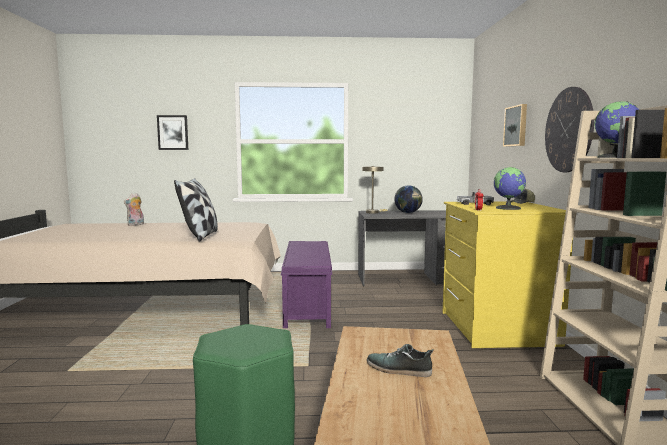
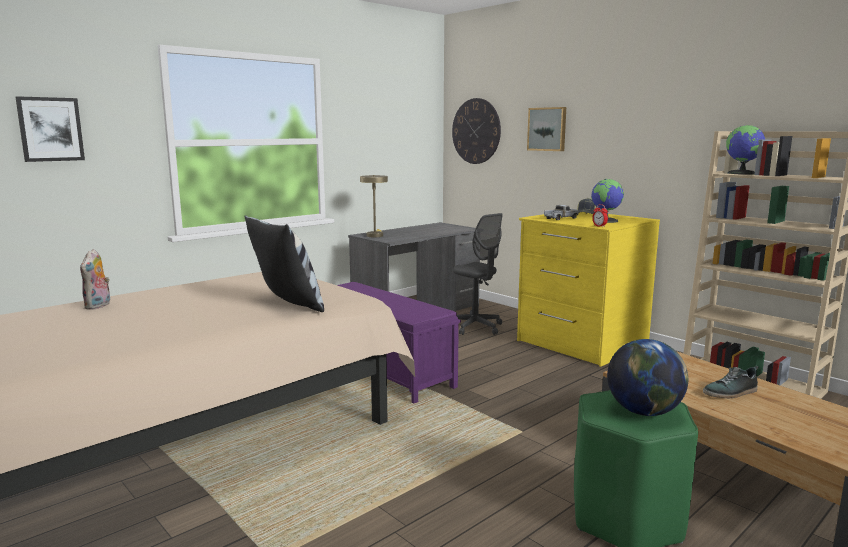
camera: 40 degrees left, 5 degrees up
(408, 213) = (412, 231): globe -> globe (644, 412)
(430, 297) = (476, 327): none -> grey office chair
(568, 130) = (641, 140): wall clock -> wall clock (476, 131)

